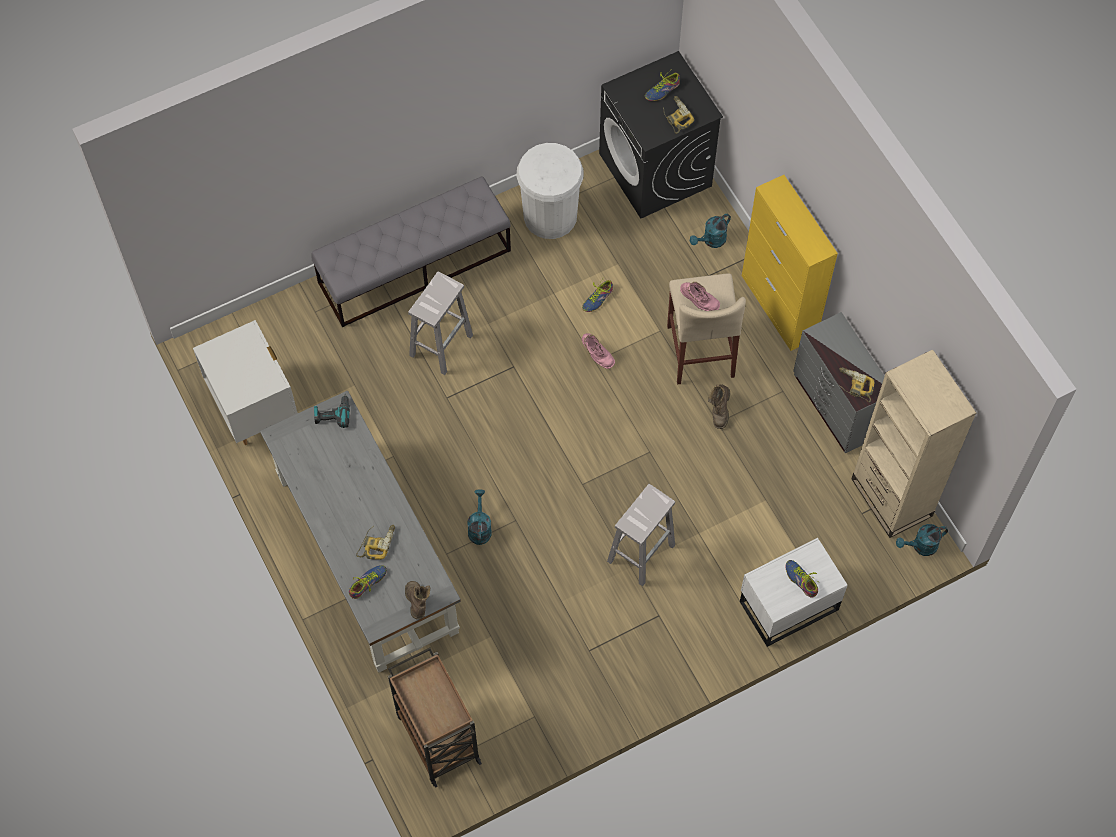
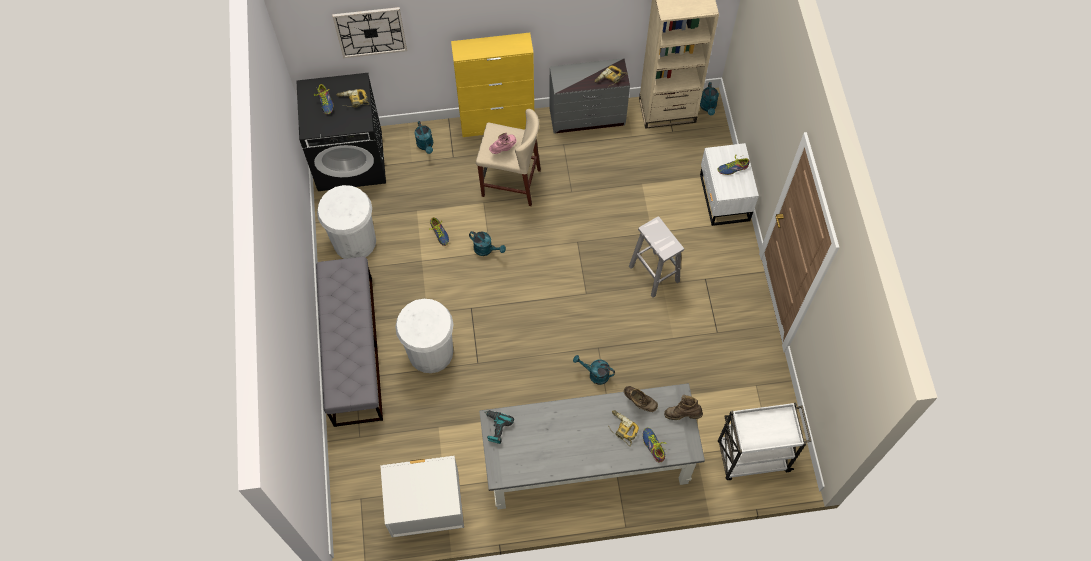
camera: 70 degrees left, 0 degrees up
(437, 736) = (751, 457): brown cart -> white cart
(441, 344) = (430, 352): white stool -> white trash can
(596, 356) = (486, 249): pink boot -> turquoise watering can
(719, 411) = (563, 187): brown boot -> brown boot (639, 402)
(738, 81) = (370, 32): none -> wall clock

